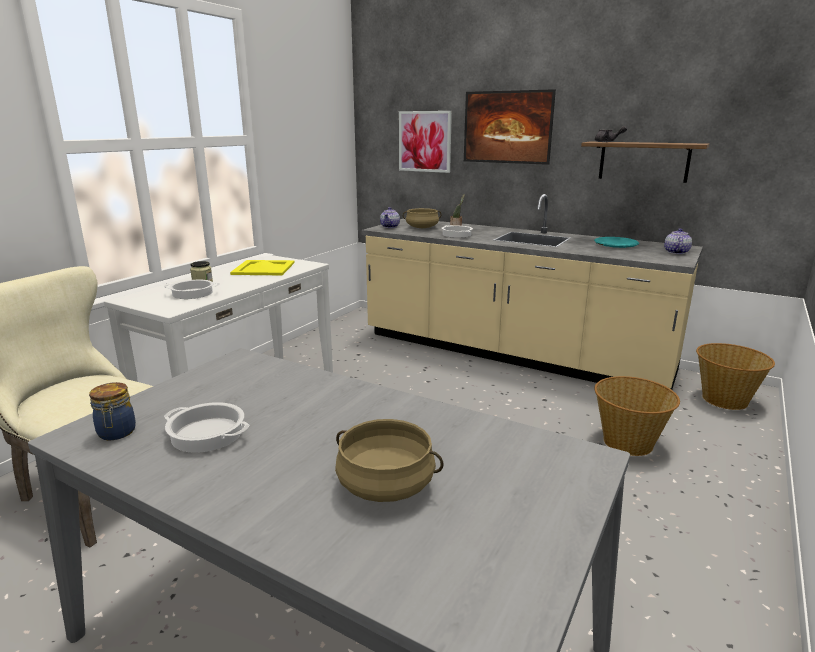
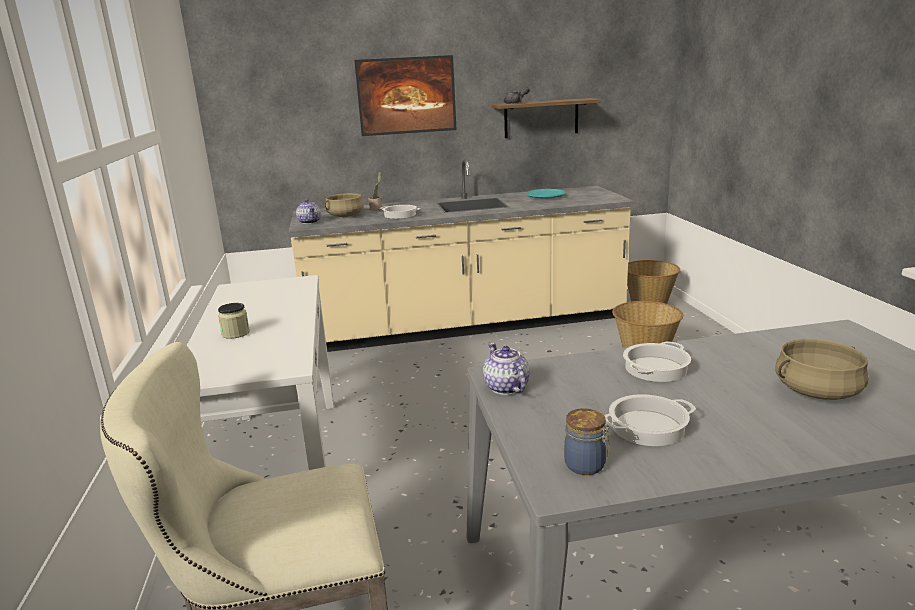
camera: 40 degrees left, 0 degrees up
(192, 293) = (259, 346): cooking pot -> cooking pot (656, 369)
(264, 268) = (260, 298): yellow tray -> none
(425, 141) = (307, 118): picture -> none
(676, 252) = (595, 193): teapot -> teapot (506, 388)

